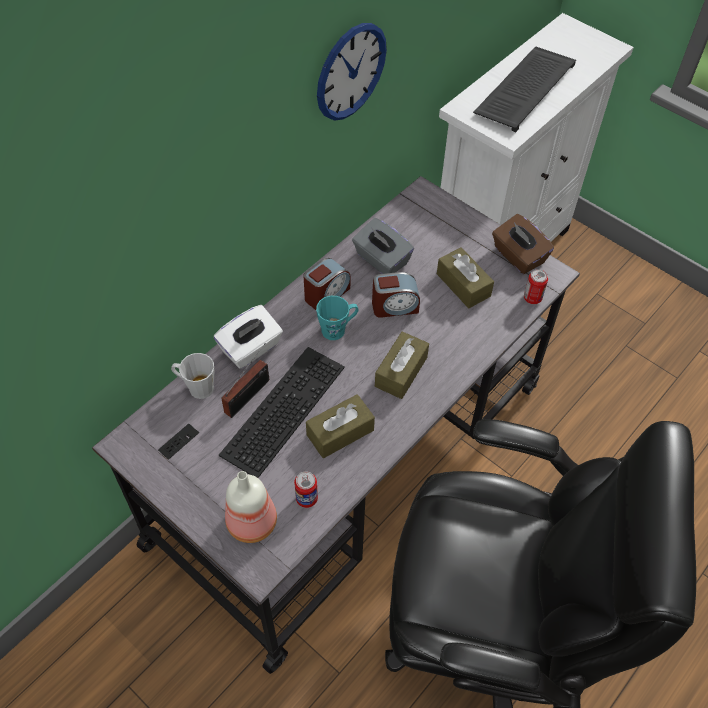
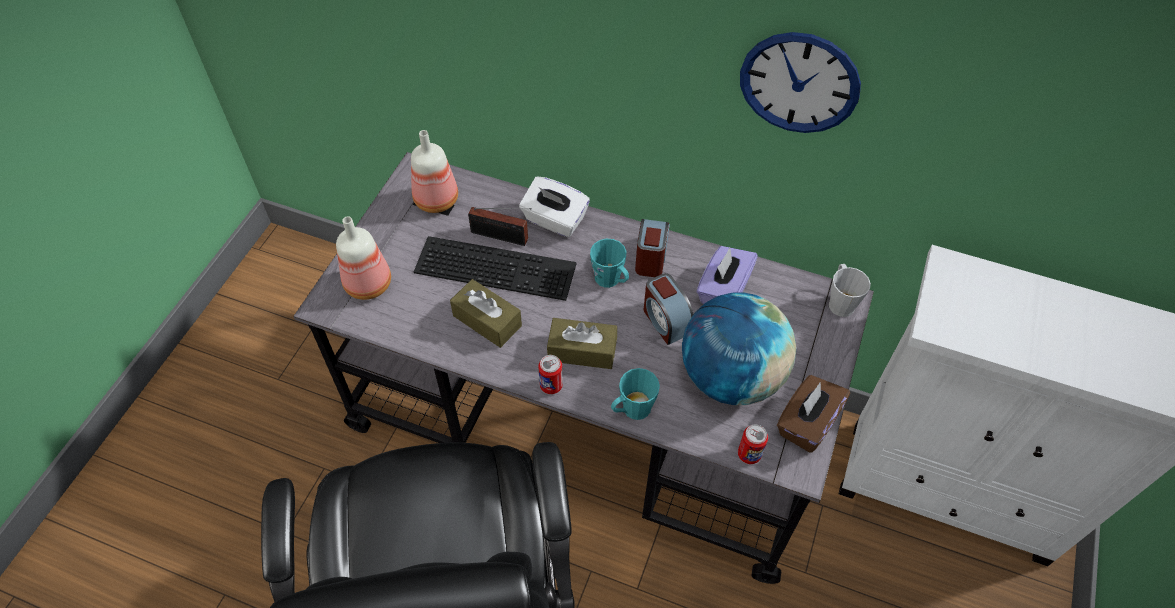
camera: 70 degrees right, 0 degrees up
(173, 437) = (435, 199): none -> bottle
(196, 387) = (494, 196): grey mug -> grey mug (840, 301)
(306, 498) = (405, 317): can -> can (551, 385)
(326, 294) = (651, 257): alarm clock -> alarm clock turned 105 degrees counterclockwise
(381, 260) = (723, 290): grey tissue box -> purple tissue box
(463, 285) = (730, 377): brown tissue box -> globe
(470, 356) = (632, 410): none -> turquoise mug
(524, 88) = (1038, 322): keyboard -> none

